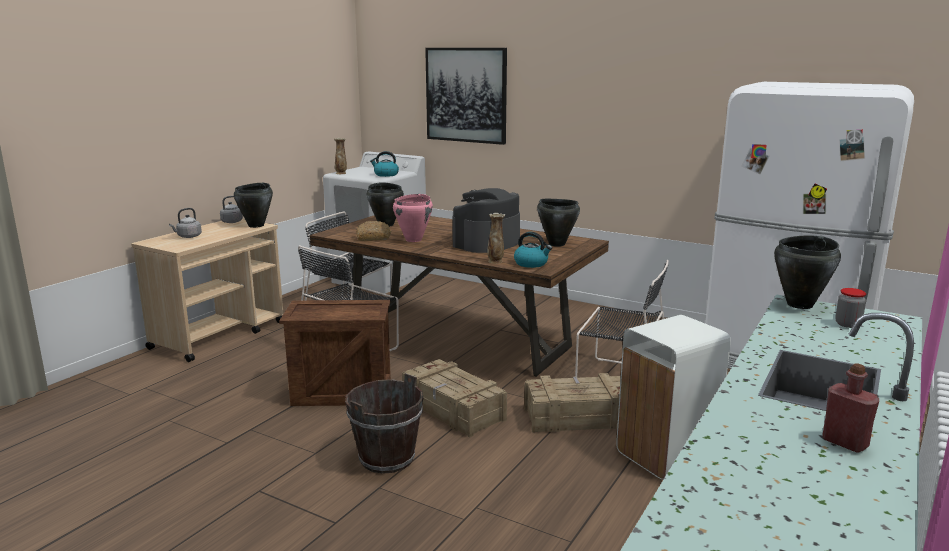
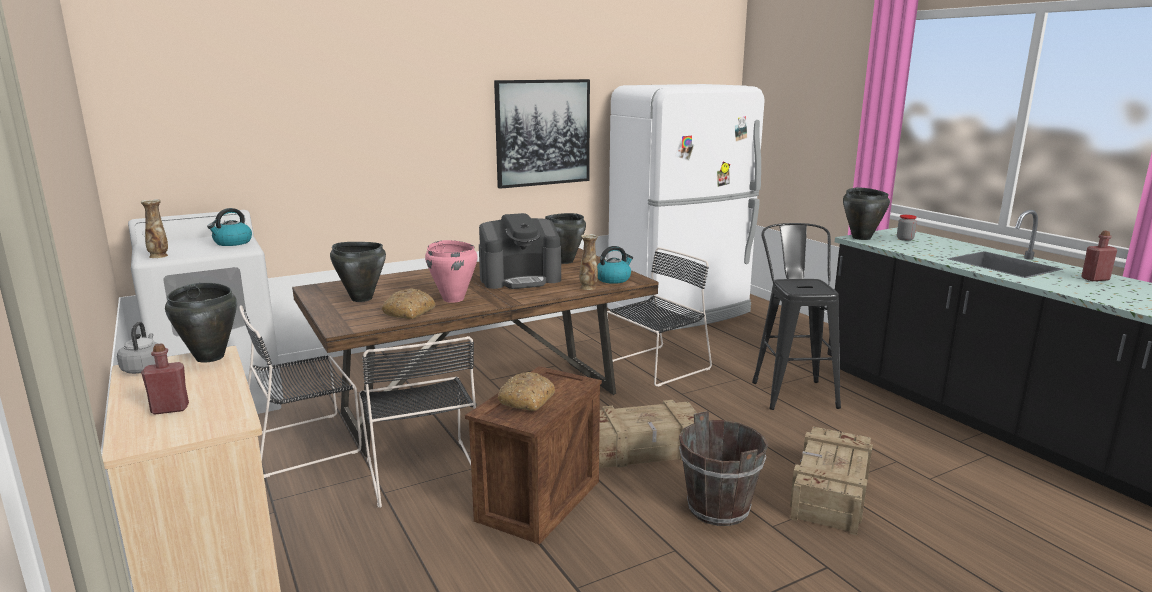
camera: 60 degrees left, 0 degrees up
(188, 236) = (170, 409): grey kettle -> red bottle
(328, 308) = (527, 400): none -> bread
(466, 95) = (303, 118): picture -> picture (543, 132)
(486, 243) = (520, 279): coffee machine -> coffee machine turned 90 degrees counterclockwise
(579, 417) = (707, 401): crate -> crate (829, 493)
(667, 455) = (792, 391): white trash can -> black stool

